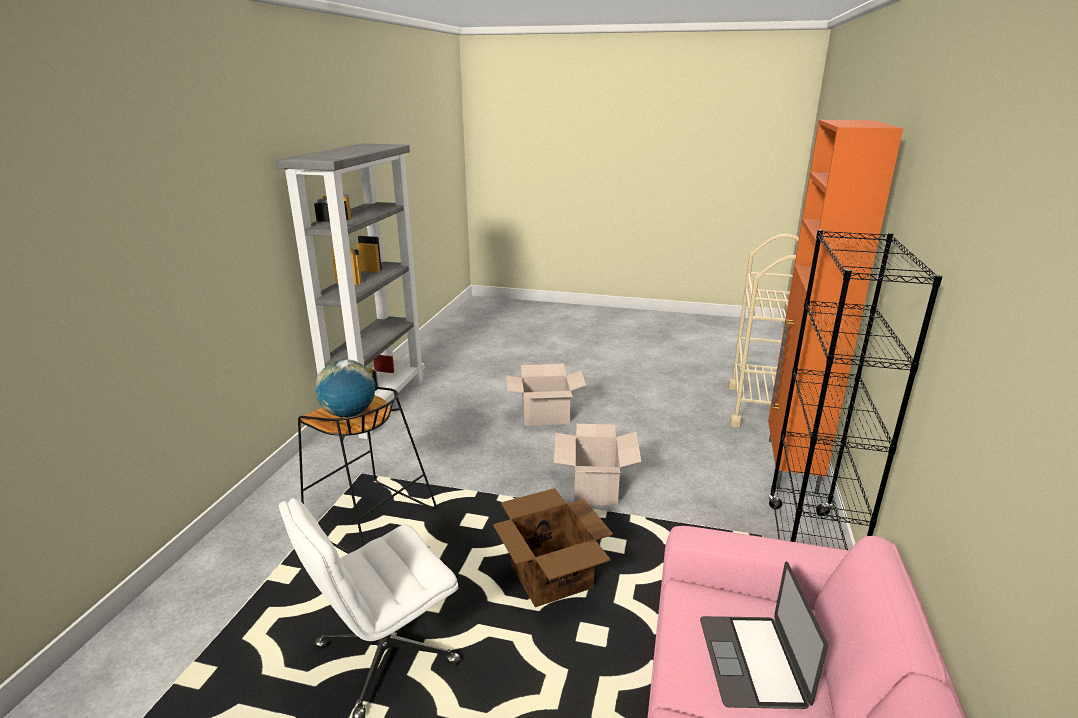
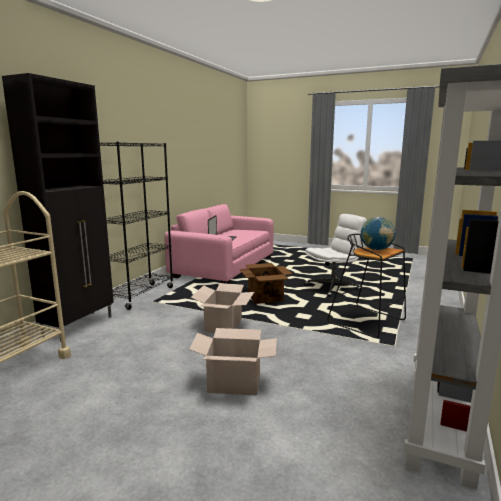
camera: 170 degrees left, 10 degrees down
(791, 466) = (79, 326): orange cabinet -> black cabinet

